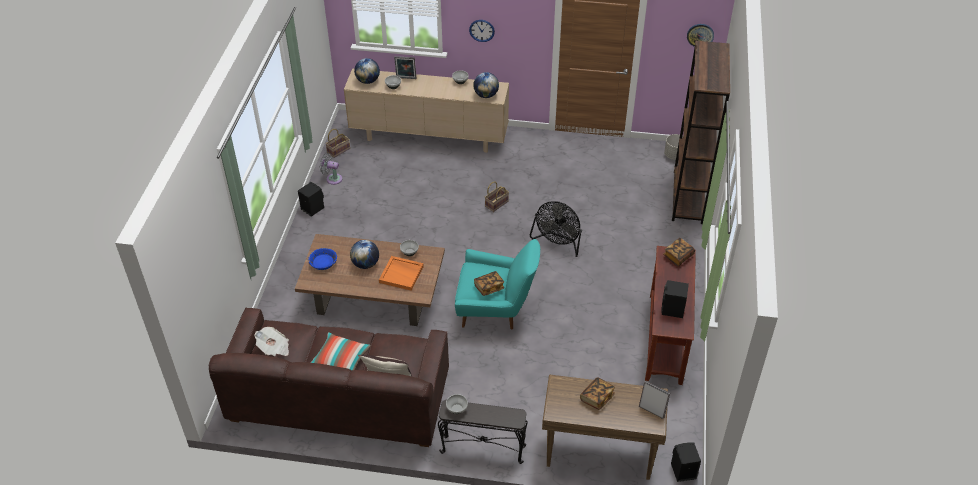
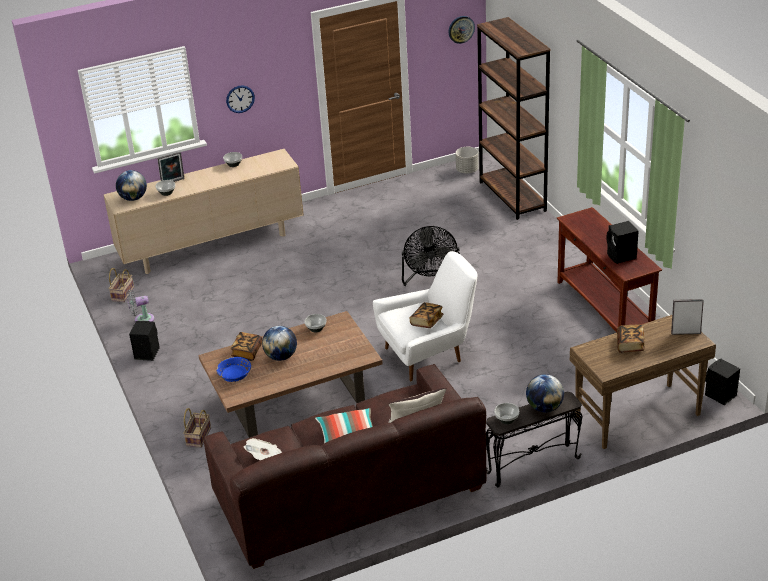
camera: 30 degrees left, 10 degrees down
(401, 274) = (327, 349): orange tray -> none
(486, 95) = (272, 166): globe -> globe (544, 407)
(495, 310) = (428, 355): turquoise armchair -> white armchair
(496, 203) = (339, 271): basket -> basket (198, 436)
(678, 256) = (583, 217): book -> book (247, 352)

